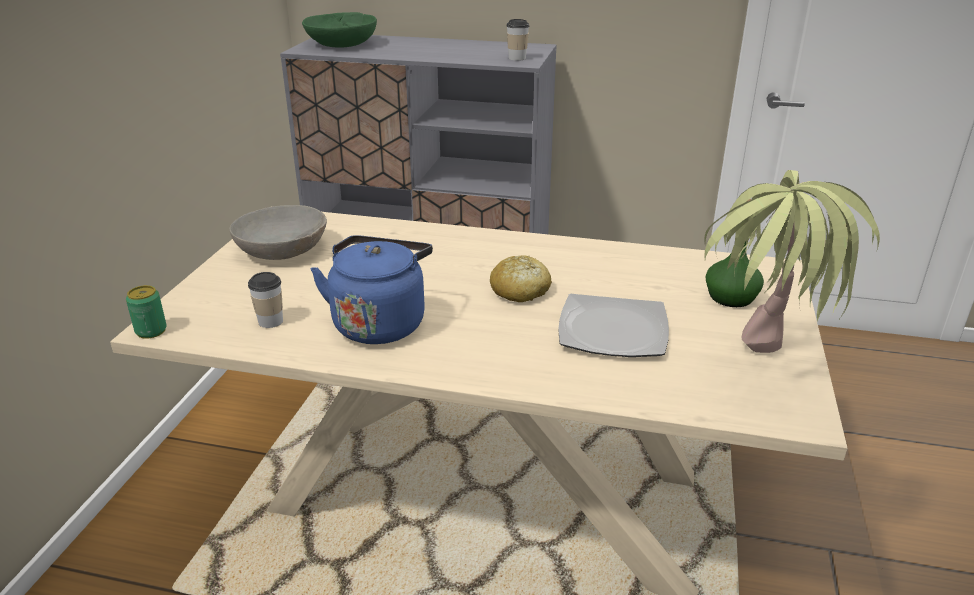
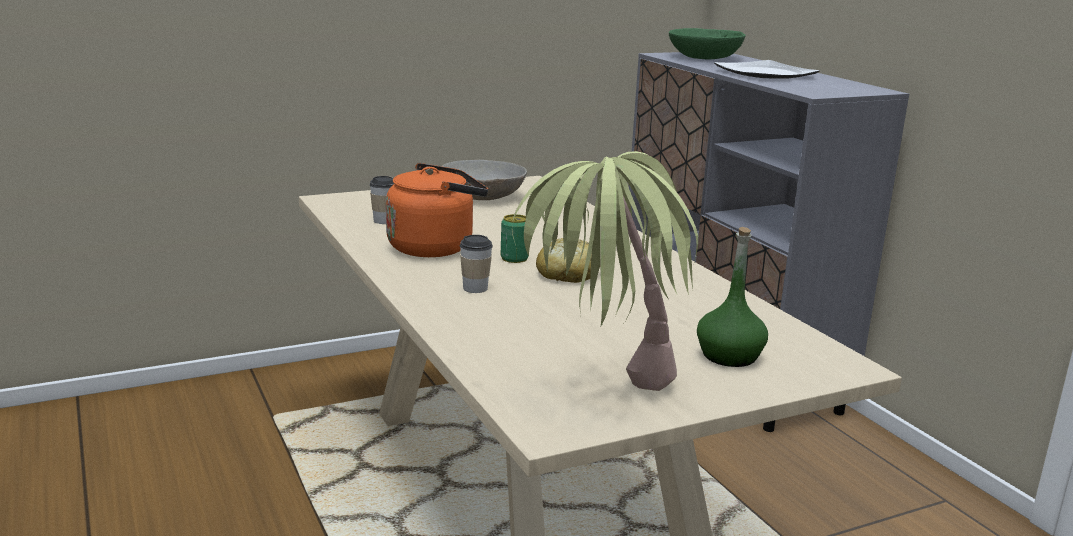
camera: 50 degrees right, 10 degrees down
(151, 331) = (323, 199): can -> can (514, 258)
(380, 322) = (435, 247): blue kettle -> orange kettle
(517, 58) = (820, 90): cup -> cup (475, 288)
(614, 330) = (567, 321): plate -> plate (766, 74)

